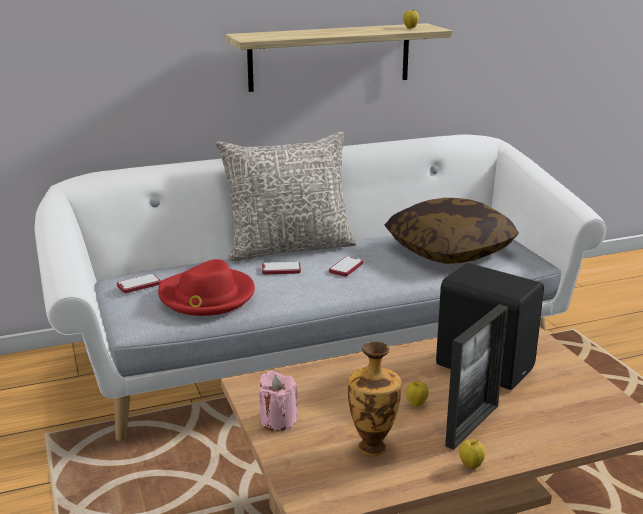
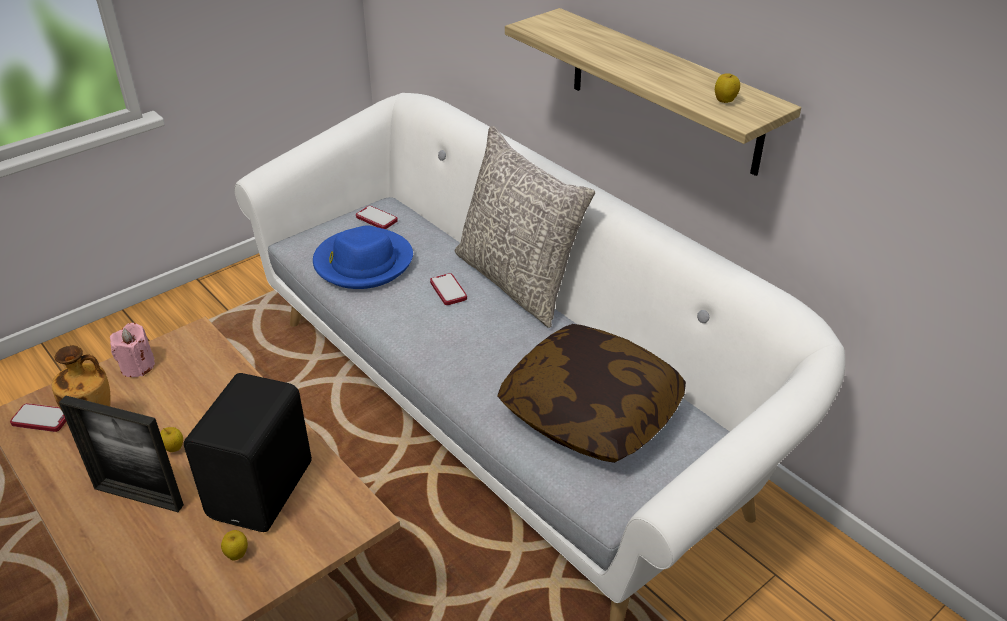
camera: 70 degrees right, 15 degrees up
(206, 296) = (363, 262): red hat -> blue hat
(346, 267) = (477, 334): phone -> phone (41, 419)
(471, 465) = (68, 505): apple -> apple (237, 555)

